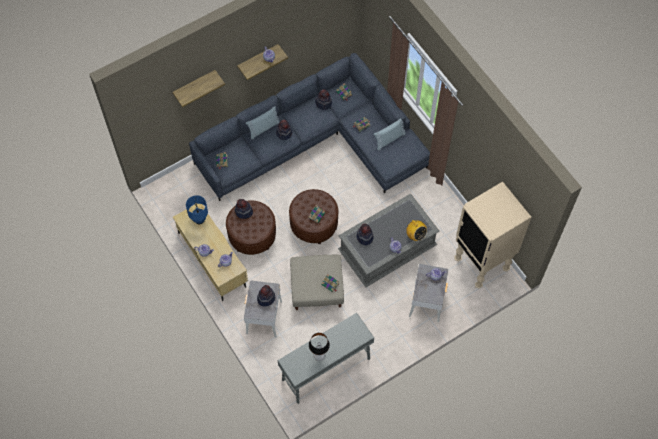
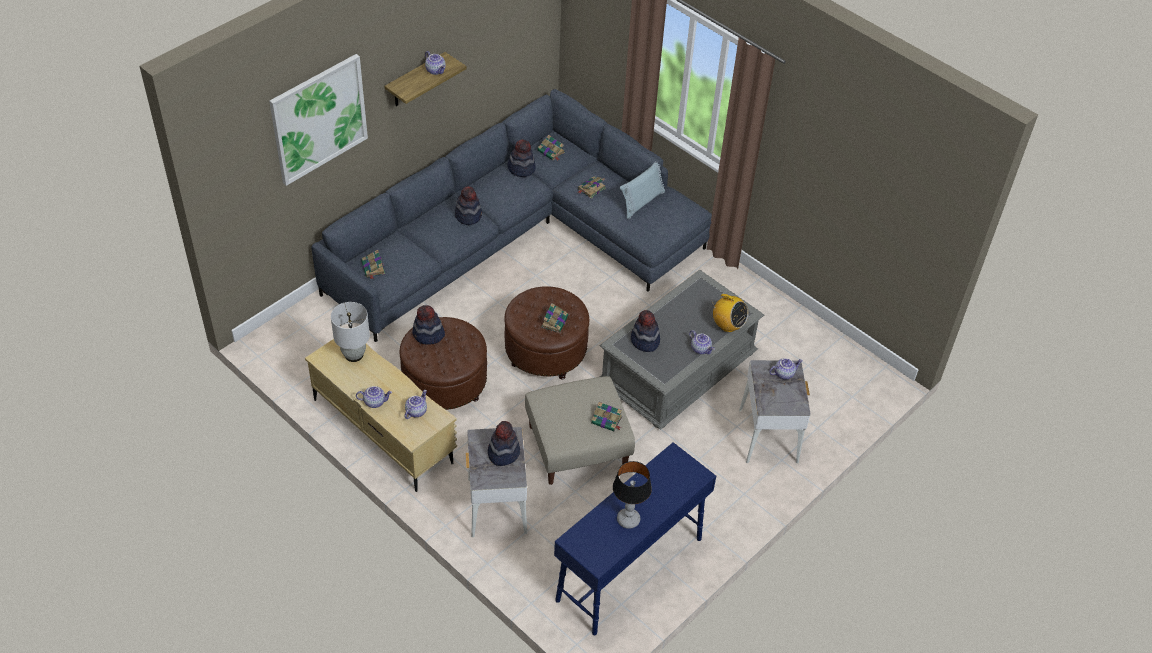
camera: 15 degrees left, 15 degrees down
(194, 86) = (319, 119): shelf -> picture
(199, 219) = (354, 355): blue table lamp -> white table lamp
(263, 128) = (432, 214): blue pillow -> none
(325, 369) = (628, 569): grey console table -> blue console table
(481, 263) = (837, 366): beige cabinet -> none

